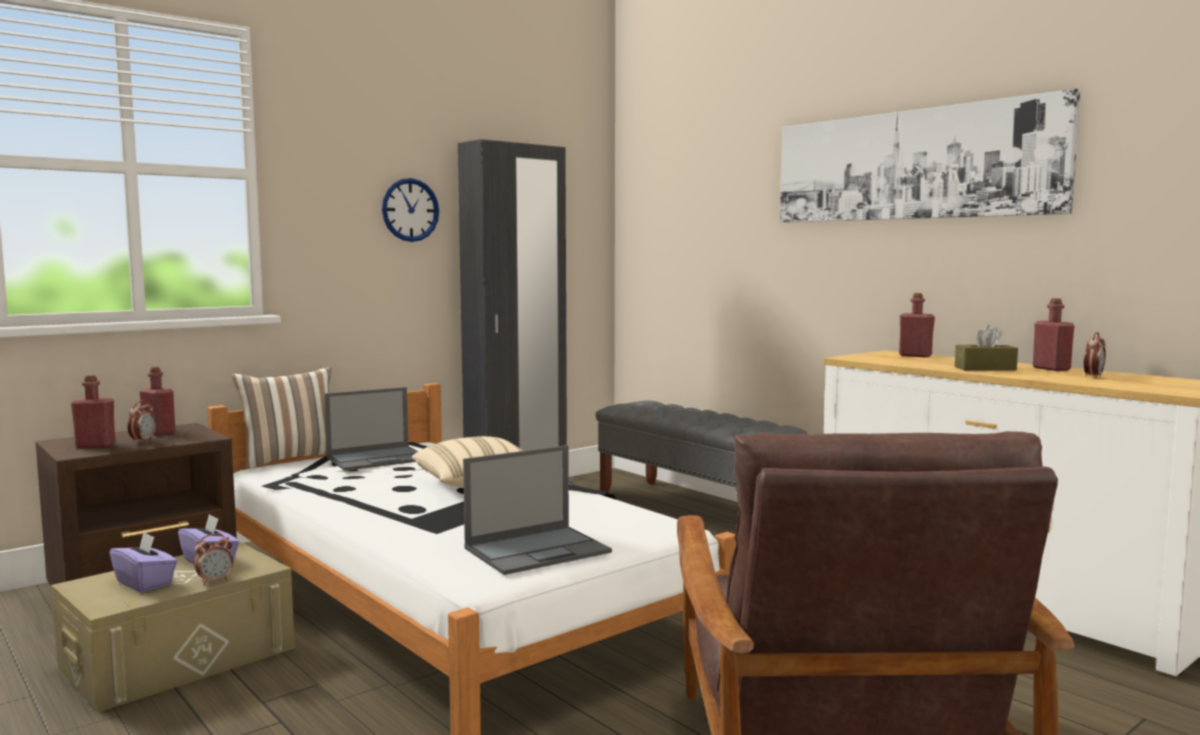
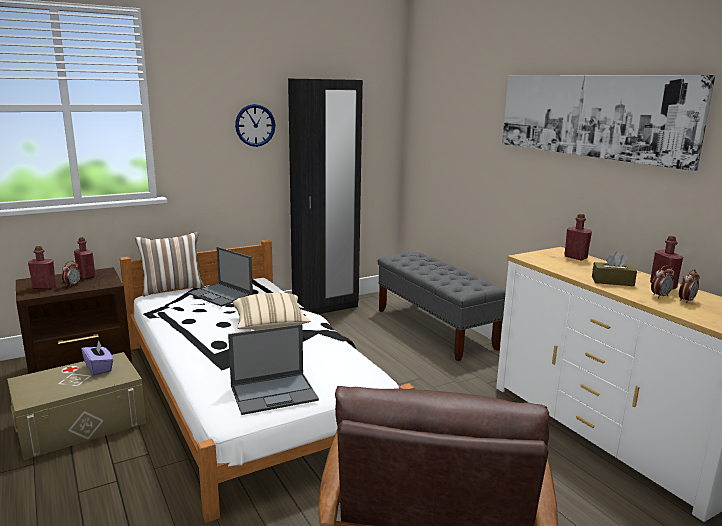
camera: 10 degrees right, 10 degrees up
(145, 583) = (56, 383): purple tissue box -> none
(214, 581) = (94, 386): alarm clock -> alarm clock (660, 296)
(378, 458) = (221, 295): laptop -> laptop turned 60 degrees clockwise

